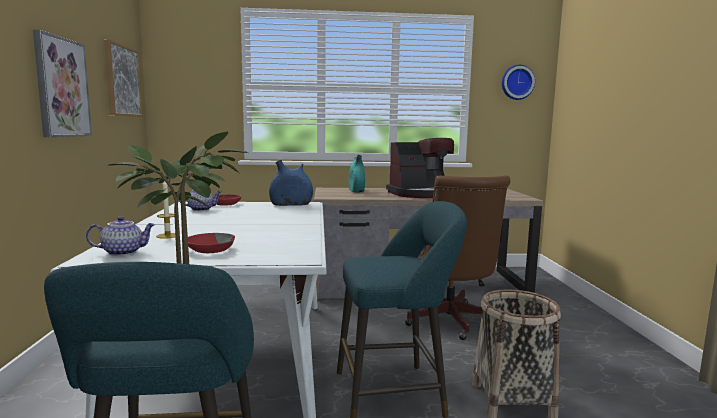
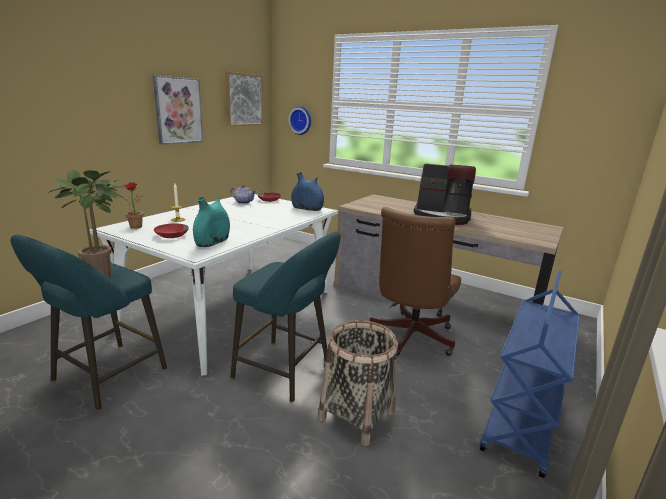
camera: 35 degrees right, 10 degrees up
(123, 252) = (133, 226): teapot -> potted plant
(356, 191) = (394, 203): turquoise vase -> turquoise vase (213, 242)
(517, 82) = (604, 104): wall clock -> wall clock (301, 120)
(609, 351) = (522, 422): none -> blue cart

